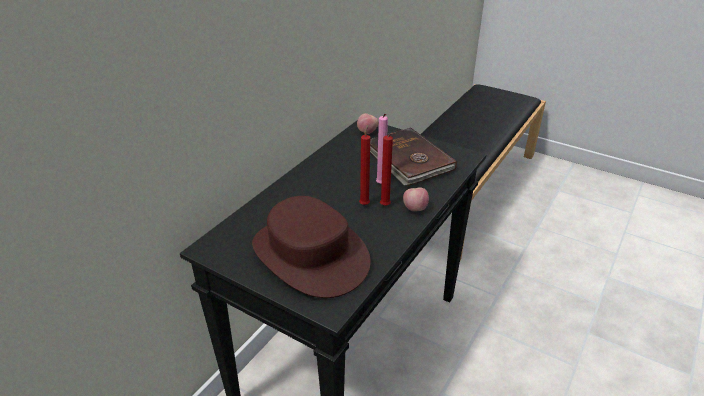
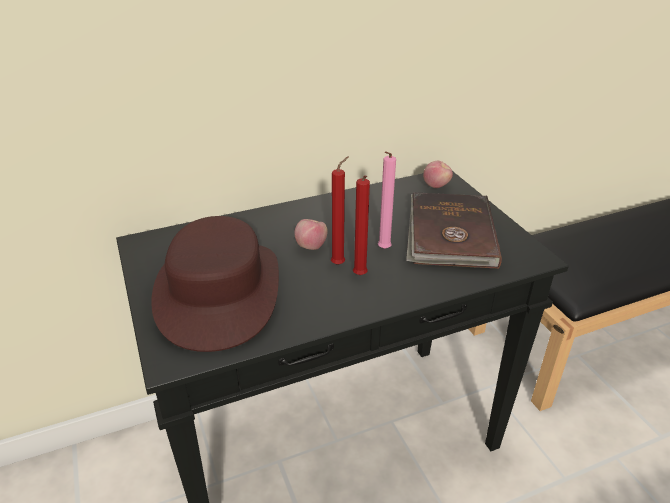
camera: 35 degrees right, 0 degrees up
(415, 208) = (391, 293): apple -> apple (311, 246)

